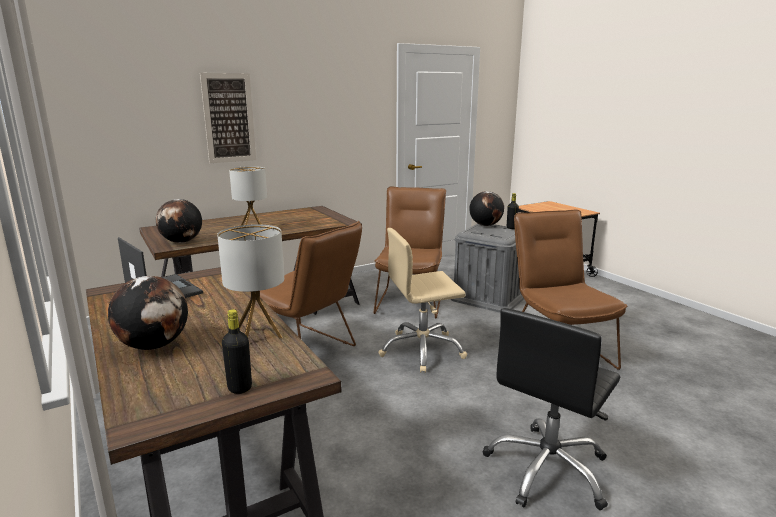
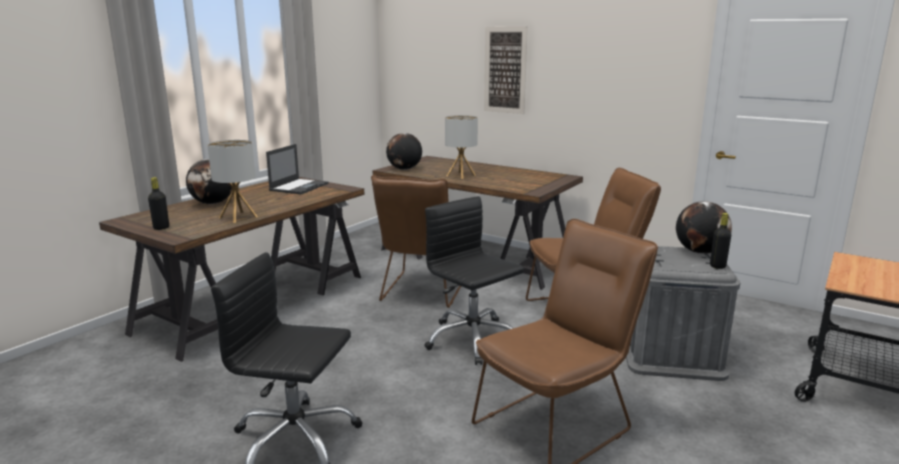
camera: 65 degrees right, 0 degrees up
(422, 350) = (472, 340): beige office chair -> black office chair

